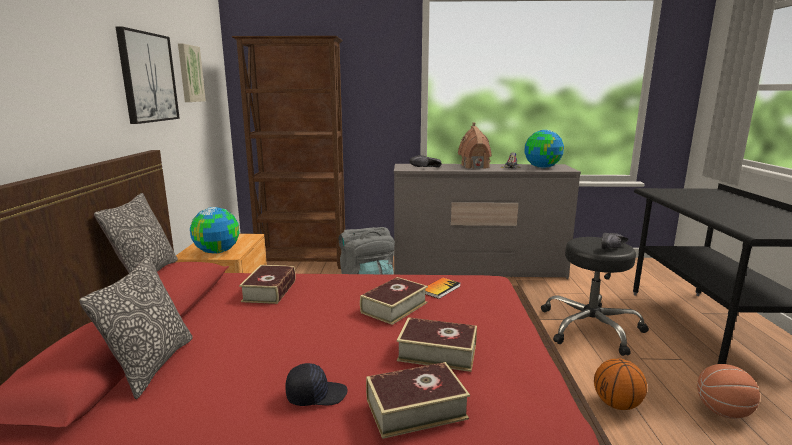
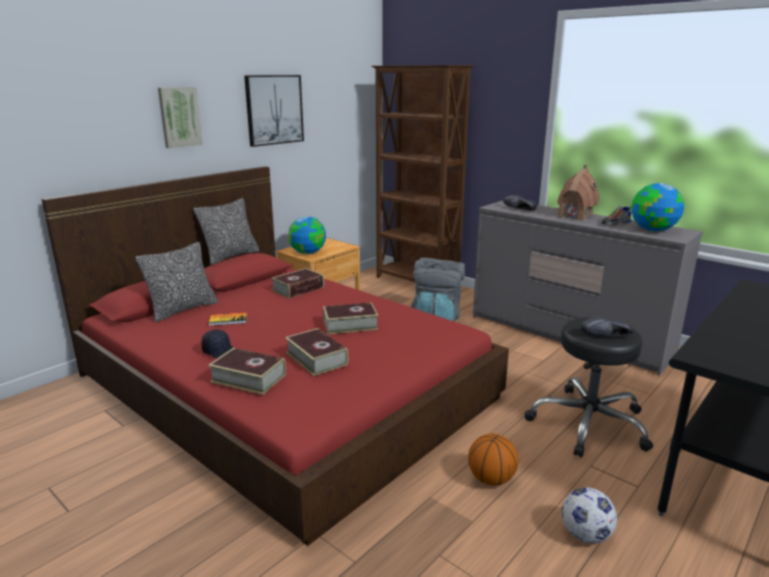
camera: 40 degrees right, 5 degrees up
(189, 73) = (327, 101): picture -> picture (179, 117)
(440, 289) = (407, 324): book -> book (228, 320)
(723, 411) = (585, 535): basketball -> football

